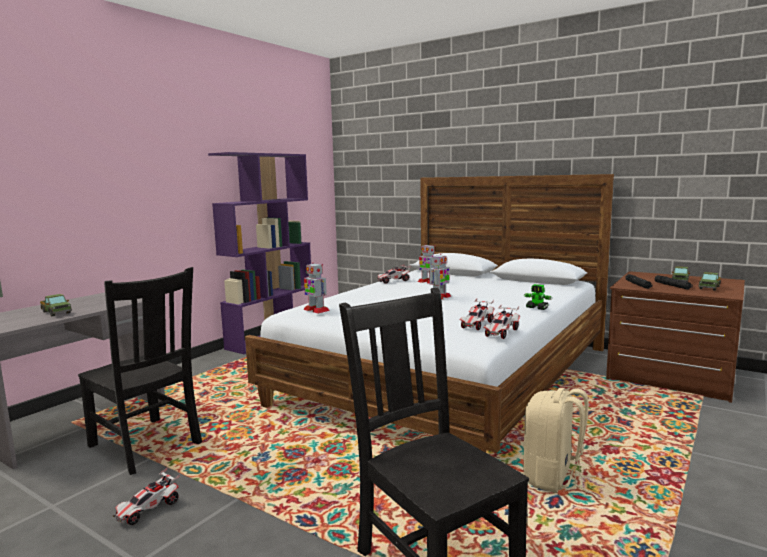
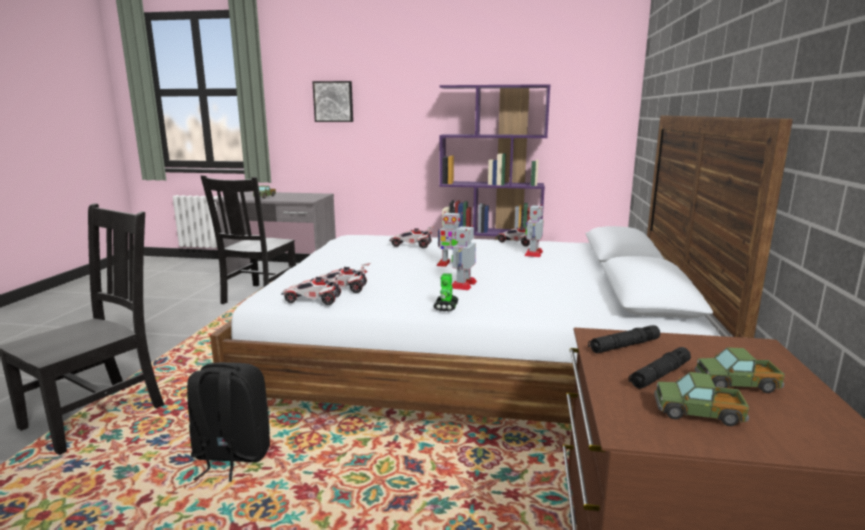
camera: 65 degrees right, 5 degrees up
(81, 169) = (333, 101): none -> picture
(148, 509) = (180, 318): toy car -> toy car (411, 245)
(316, 310) = (355, 239): toy robot -> toy robot (463, 284)
(554, 478) = (231, 456): beige backpack -> black backpack

